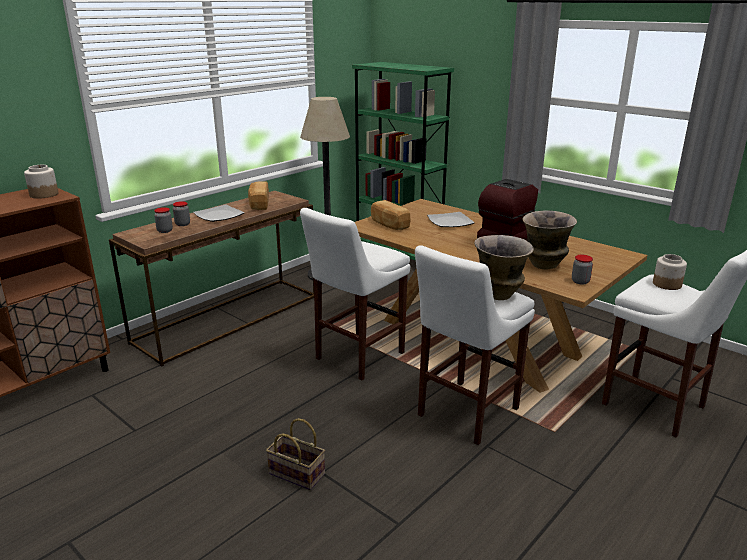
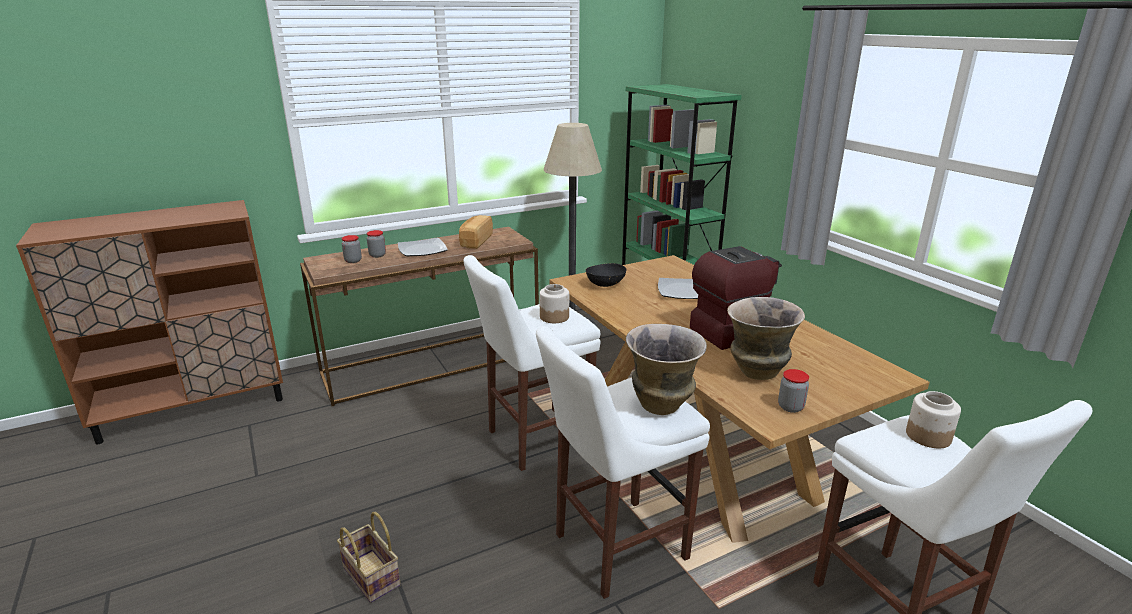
camera: 20 degrees right, 0 degrees up
(44, 194) = (222, 210): jar -> jar (554, 317)
(389, 224) = (605, 284): bread -> black bowl

